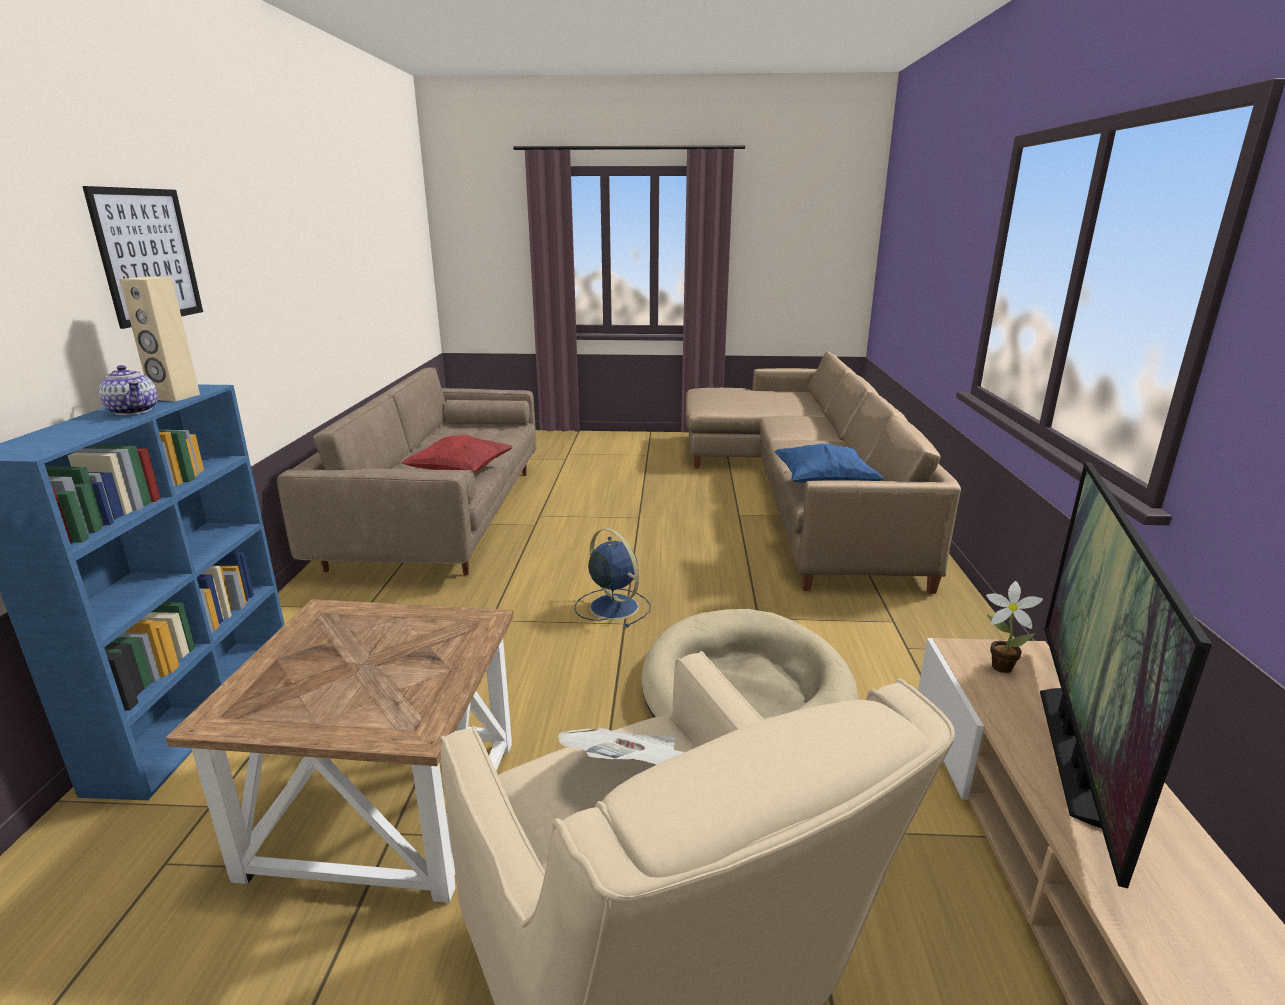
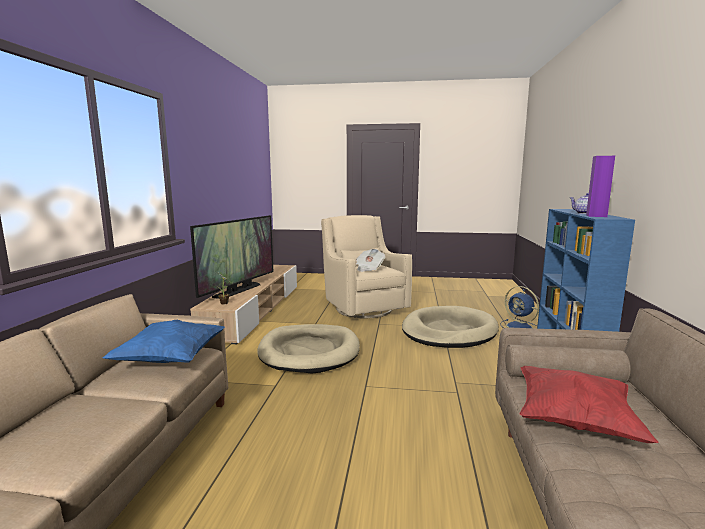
camera: 175 degrees left, 10 degrees down
(147, 256) = (664, 143): picture -> none
(175, 397) = (596, 216): beige speaker -> purple speaker
(391, 804) = (448, 331): brown side table -> beige dog bed
(612, 606) = (373, 398): blue fan -> blue fan (520, 327)

